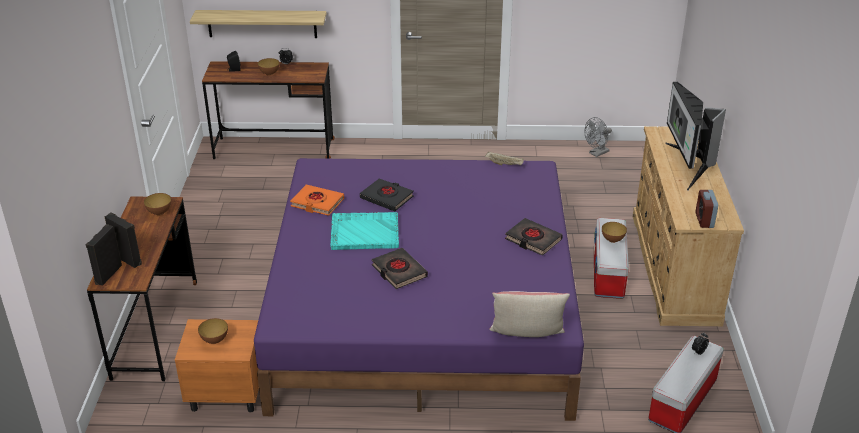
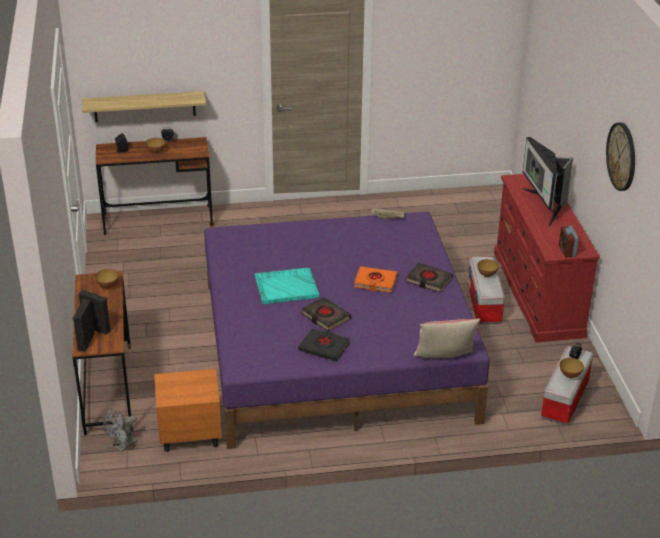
camera: 10 degrees left, 0 degrees up
(214, 340) = (184, 388): bowl -> bowl (570, 375)
(317, 203) = (237, 266): orange book -> orange book (375, 282)
(387, 198) = (295, 256): black book -> black book (324, 347)
(596, 153) = (451, 200): grey fan -> grey fan (122, 446)
(674, 268) = (538, 294): beige dresser -> red dresser
(778, 106) = (622, 156): none -> wall clock

